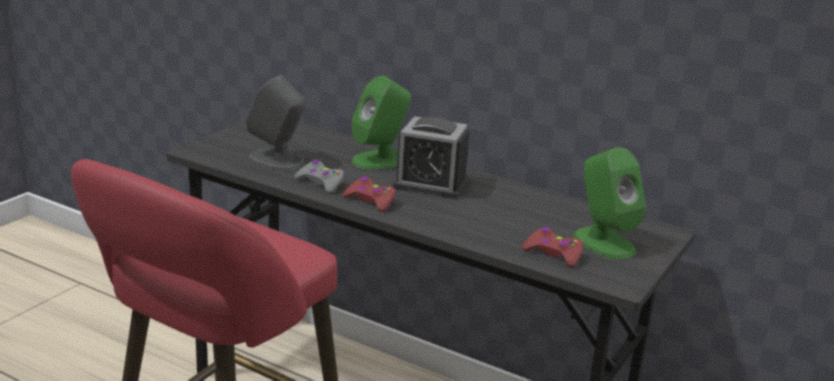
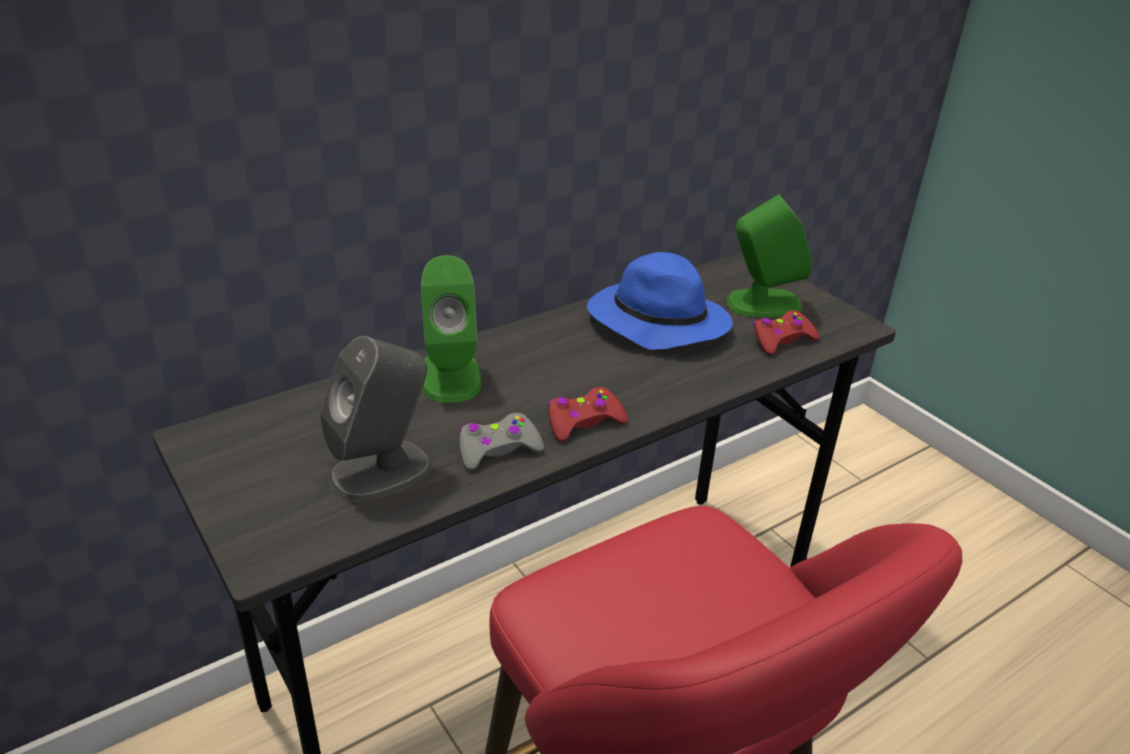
camera: 65 degrees left, 10 degrees up
(430, 184) = (557, 361): alarm clock -> none
(520, 207) = (655, 322): none -> blue hat

